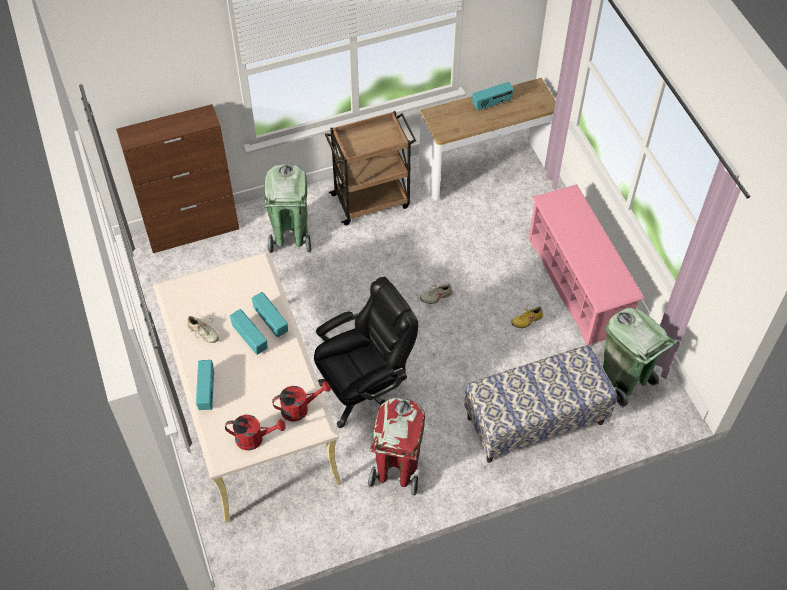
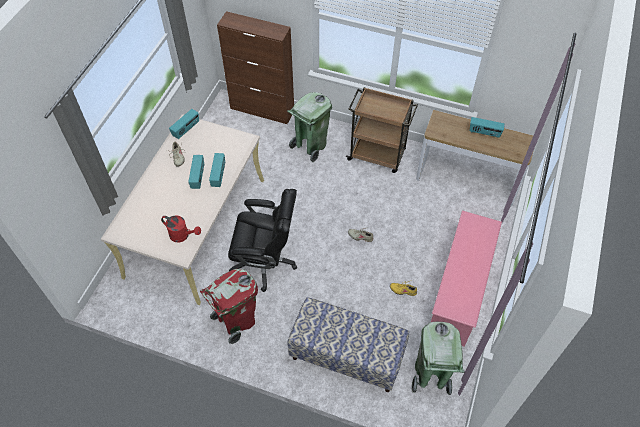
camera: 40 degrees right, 0 degrees up
(207, 391) = (146, 190): radio -> radio (186, 130)
(254, 438) = (142, 234): red watering can -> none

